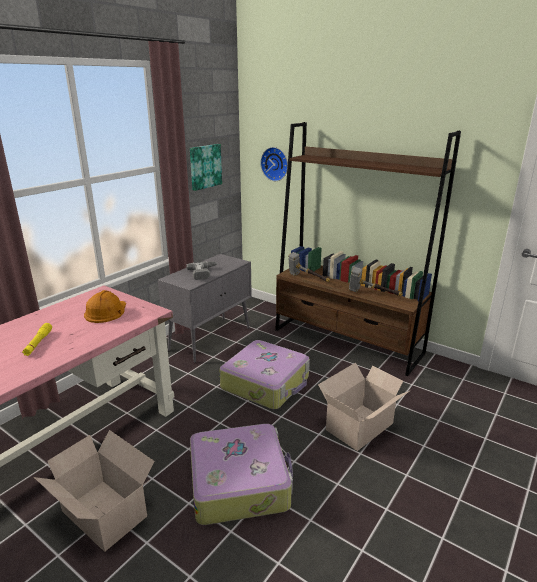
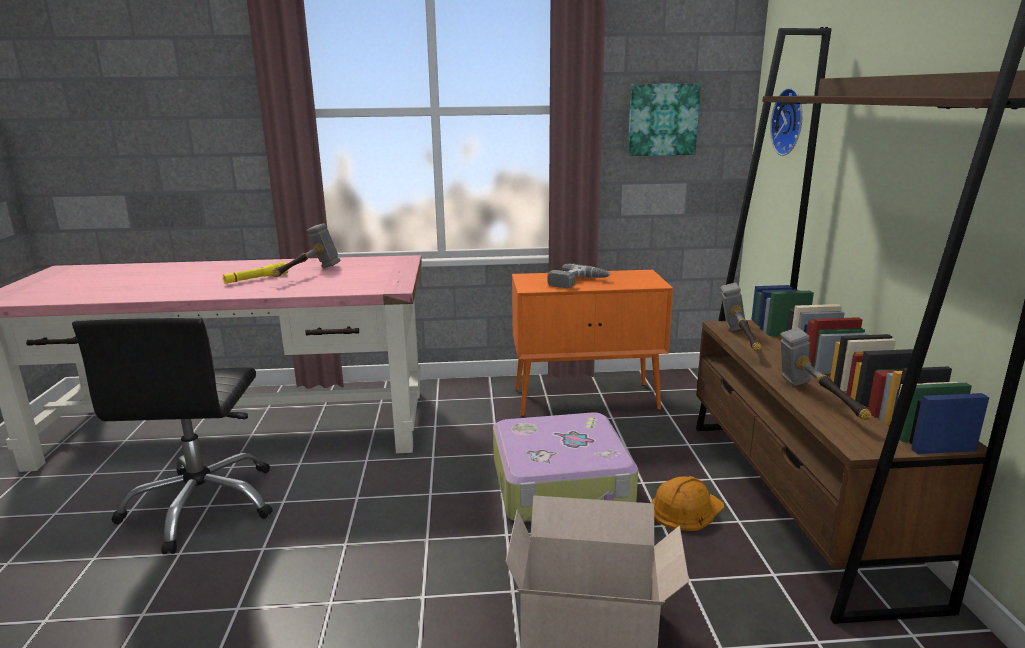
camera: 50 degrees right, 5 degrees down
(67, 325) = (307, 274): none -> hammer
(105, 515) = (202, 505): cardboard box -> black office chair
(106, 311) = (361, 274): orange hard hat -> orange hard hat (685, 509)
(211, 338) = (587, 399): grey cabinet -> orange cabinet
(240, 482) = (333, 569): suitcase -> none

